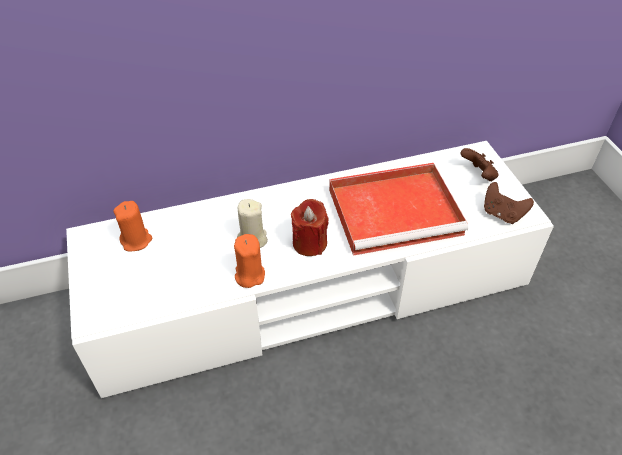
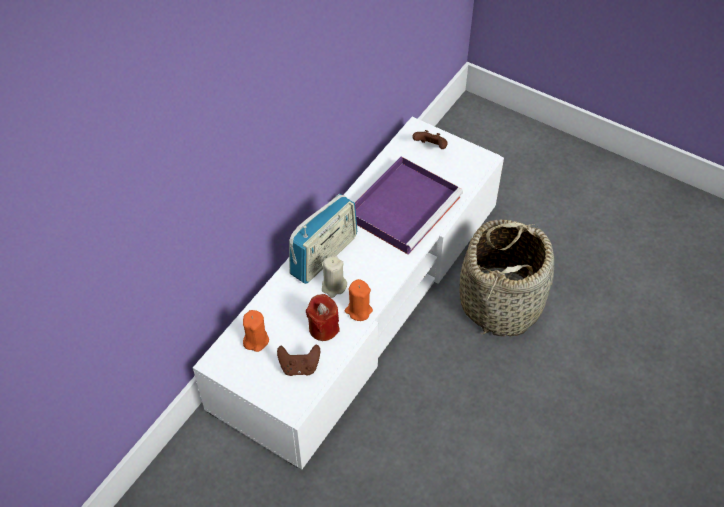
camera: 40 degrees left, 5 degrees up
(274, 208) = (324, 255): none -> radio
(309, 243) = (373, 264): red candle -> red candle (323, 328)
(397, 211) = (404, 206): red tray -> purple tray
(448, 383) = (501, 303): none -> basket
(502, 214) = (469, 168): brown game controller -> brown game controller (299, 367)

